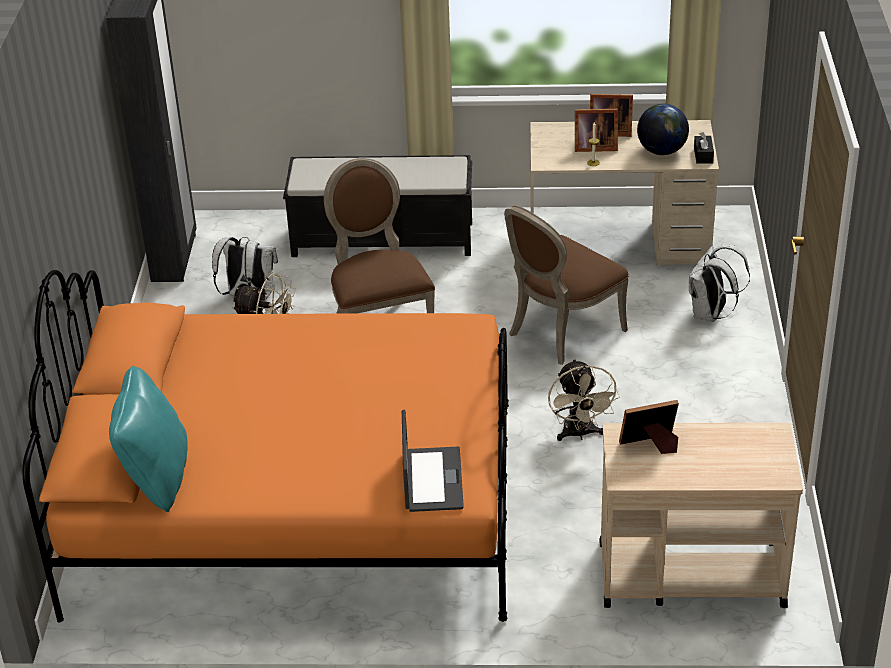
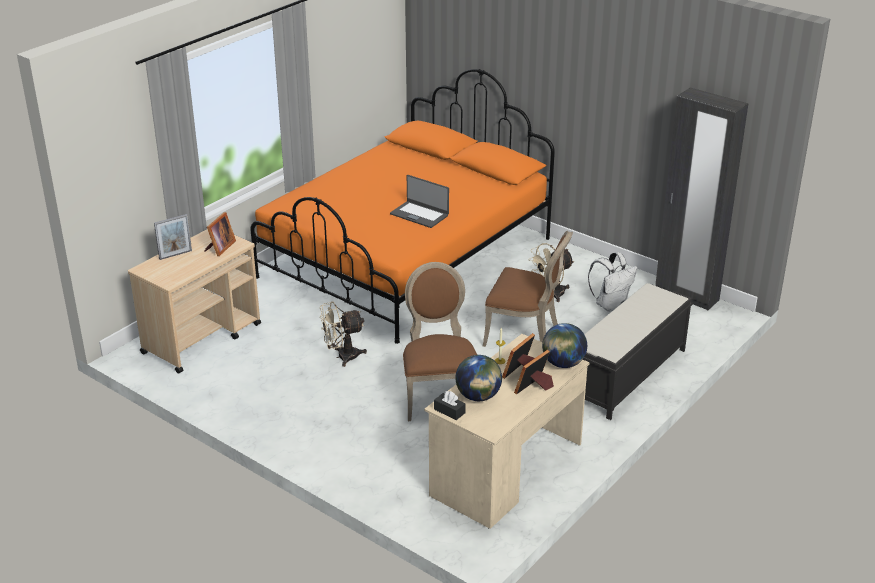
camera: 125 degrees right, 5 degrees down
(157, 478) = (399, 151): turquoise pillow -> none
(431, 480) = (299, 203): laptop -> laptop (419, 214)
(551, 132) = (563, 363): none -> globe
(579, 434) = (342, 357): beige fan -> beige fan turned 45 degrees counterclockwise
(711, 314) = (379, 465): white backpack -> none
(716, 472) = (175, 255): none -> picture frame

